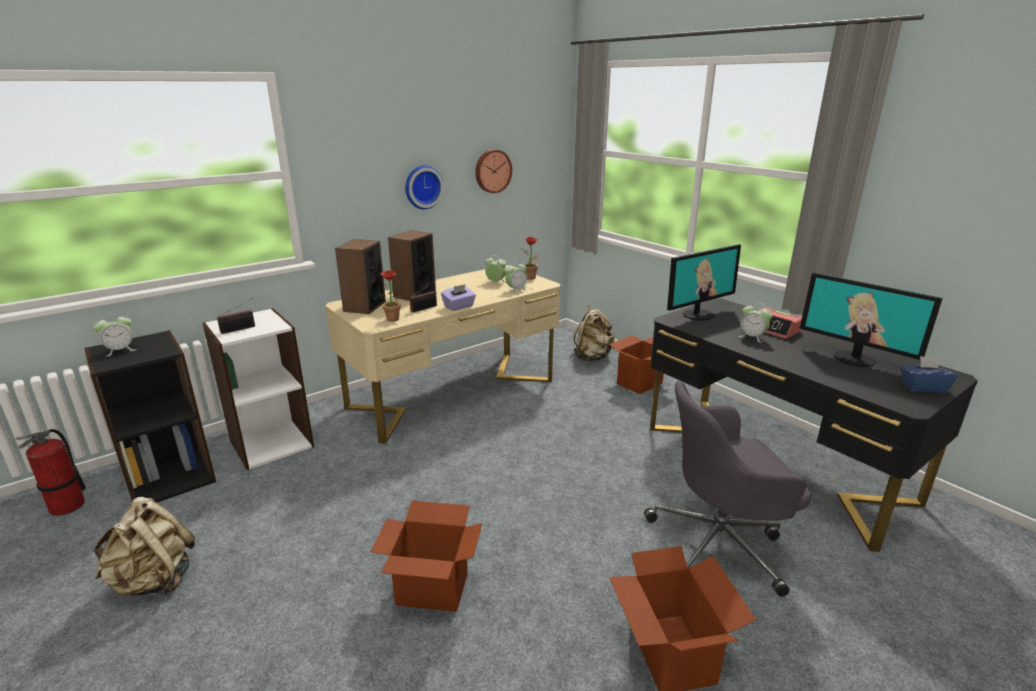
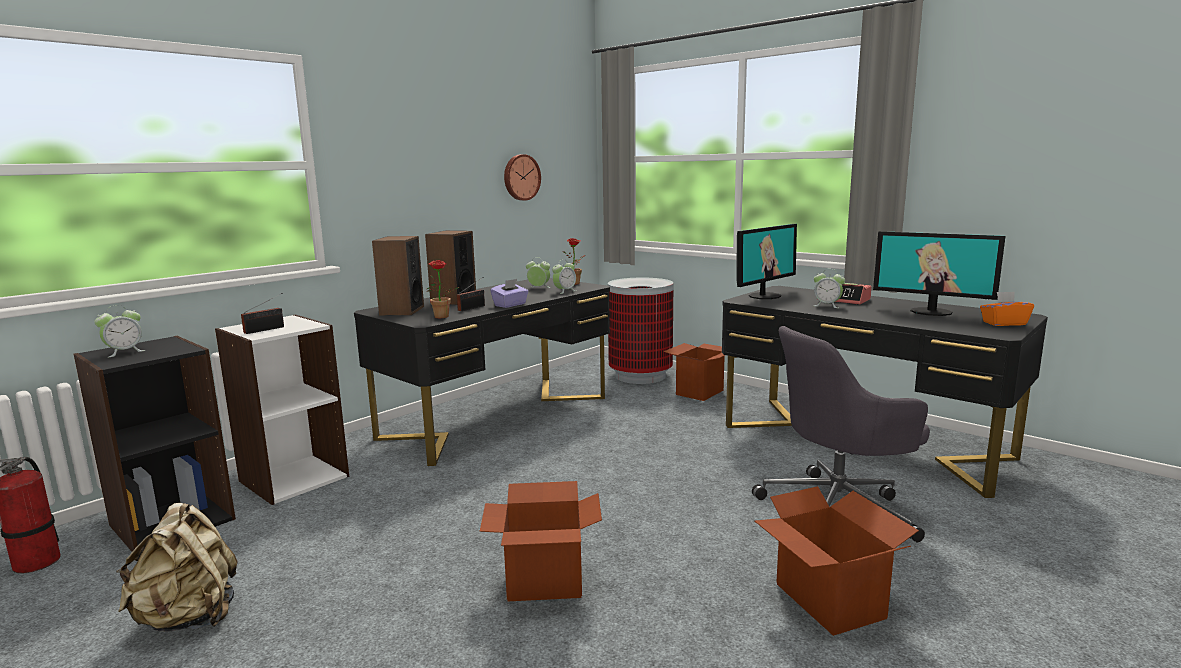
camera: 10 degrees left, 10 degrees down
(422, 187) = (451, 189): wall clock -> none
(453, 393) = (498, 417): beige desk -> black desk
(592, 357) = (640, 376): beige backpack -> trash can
(923, 387) = (1004, 323): blue tissue box -> orange tissue box

